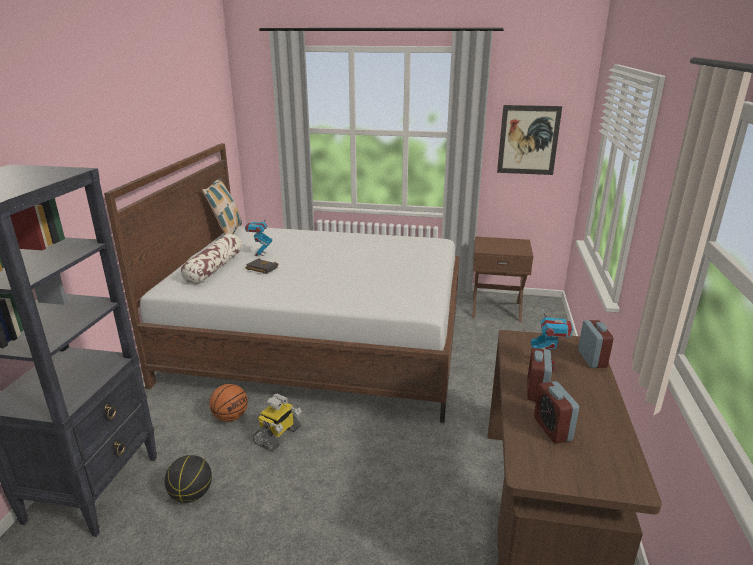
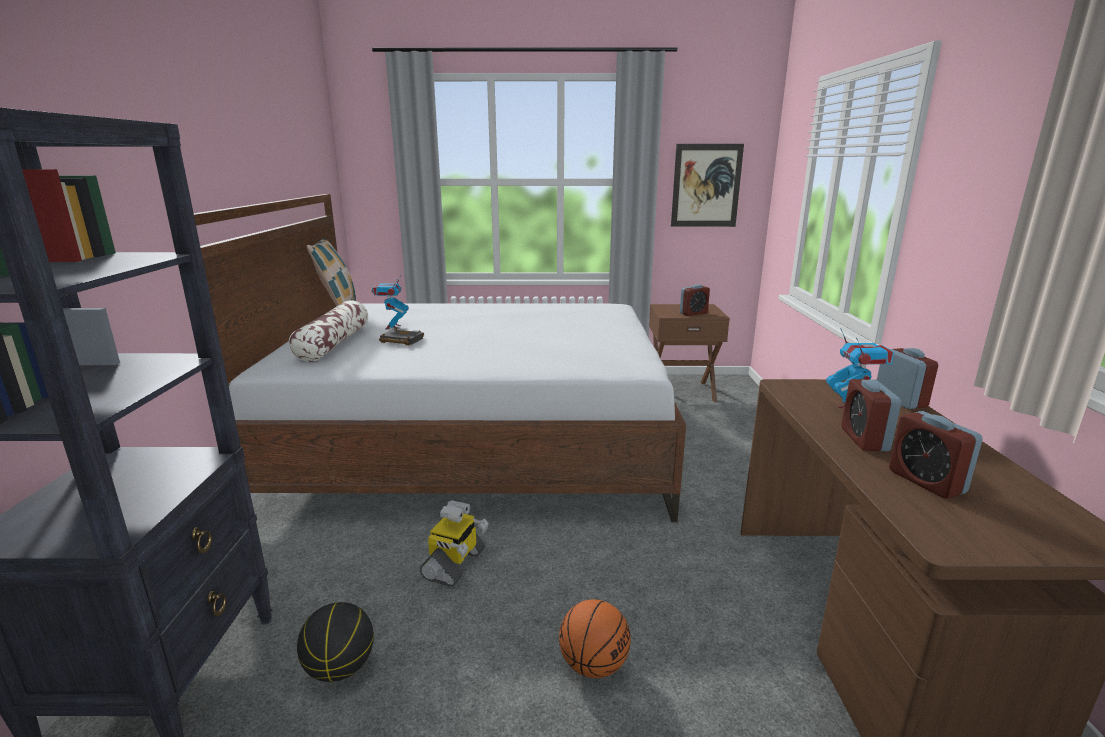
camera: 10 degrees left, 5 degrees down
(230, 417) = (377, 547): basketball -> basketball (594, 665)
(505, 249) = (693, 313): none -> alarm clock

